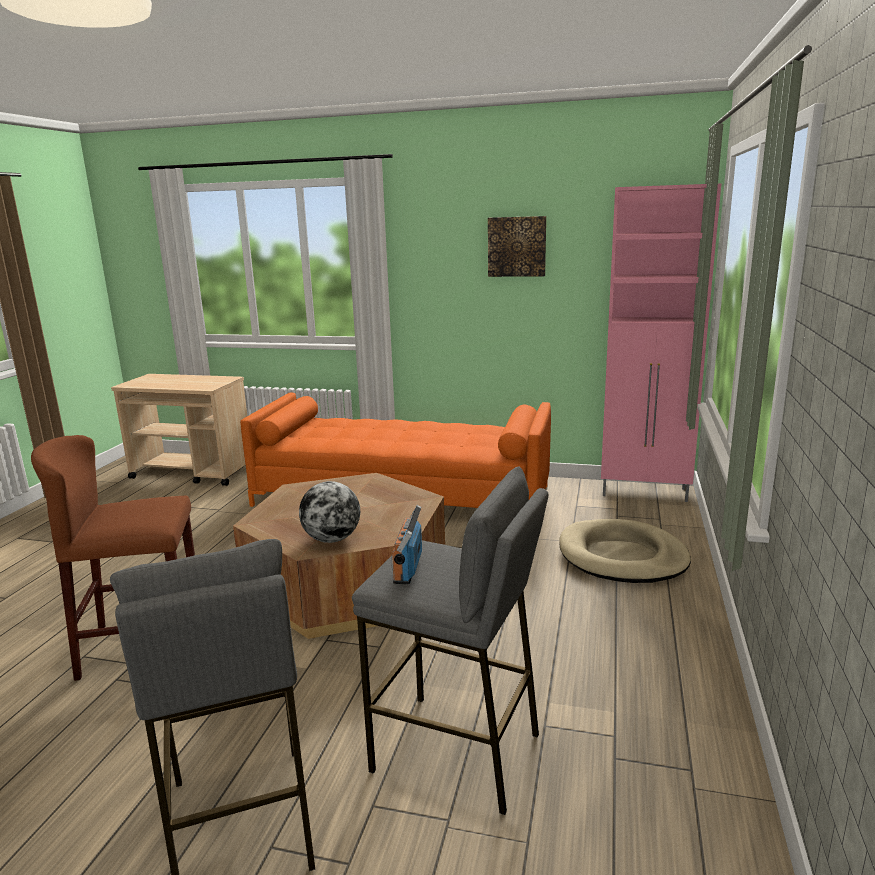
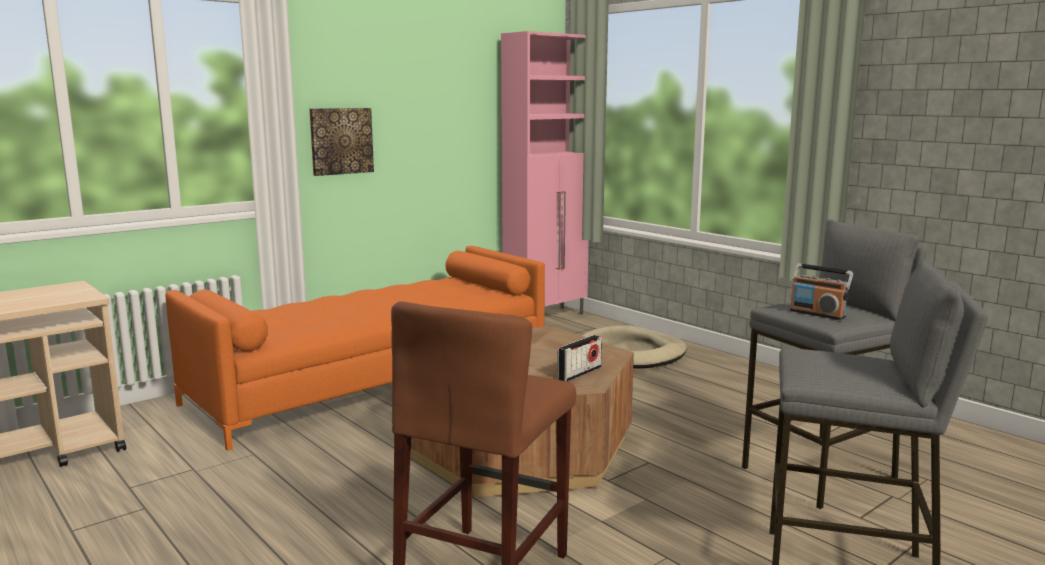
camera: 55 degrees left, 5 degrees down
(332, 539) = (579, 373): globe -> radio
(517, 246) = (419, 86): picture -> picture (341, 141)

